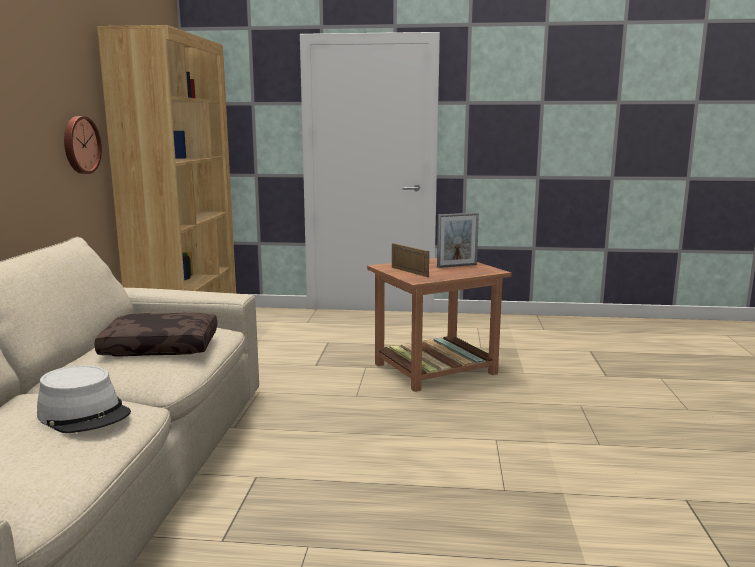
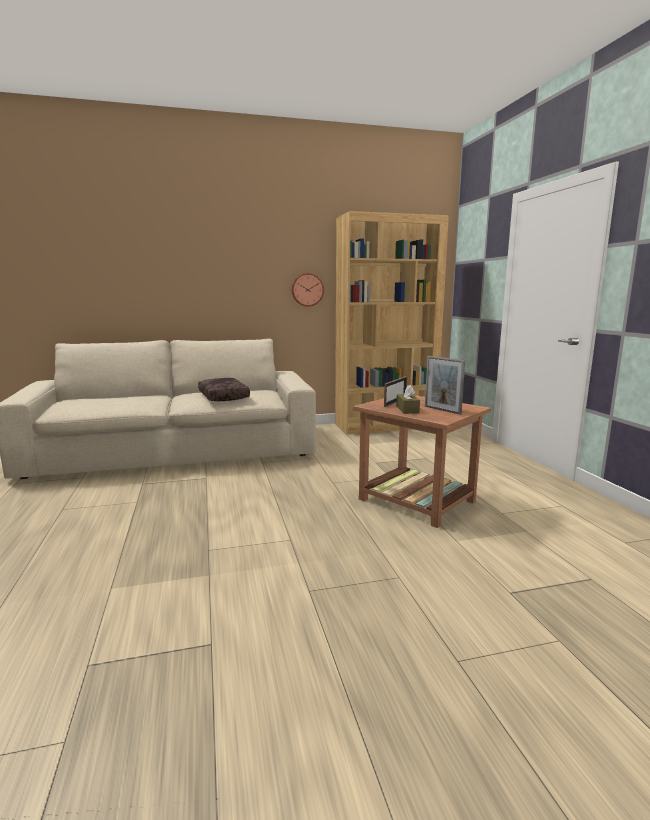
camera: 70 degrees right, 0 degrees up
(84, 413) = (133, 402): grey hat -> none
(447, 273) = (407, 409): none -> brown tissue box

